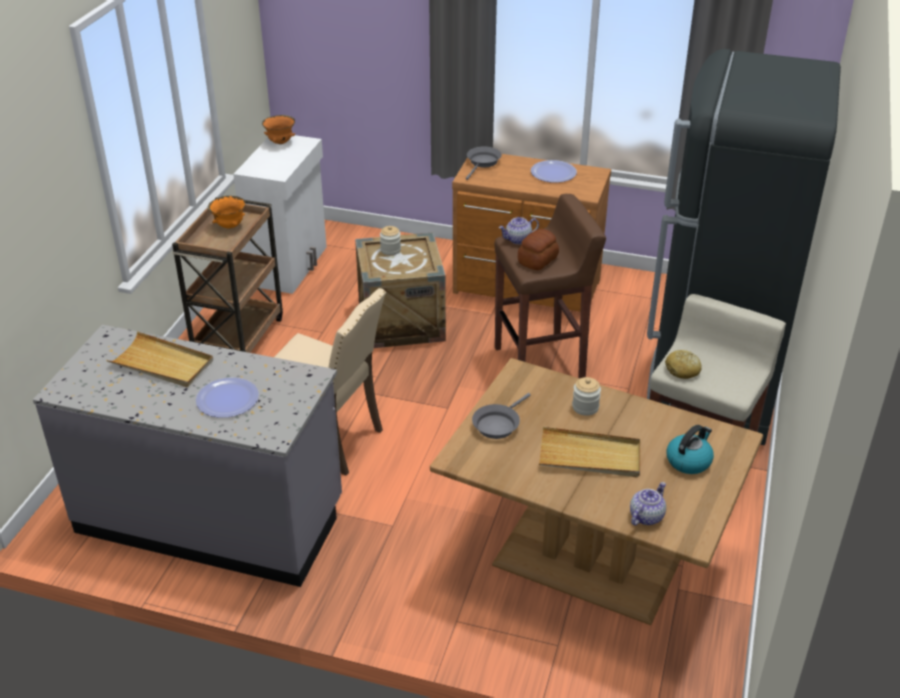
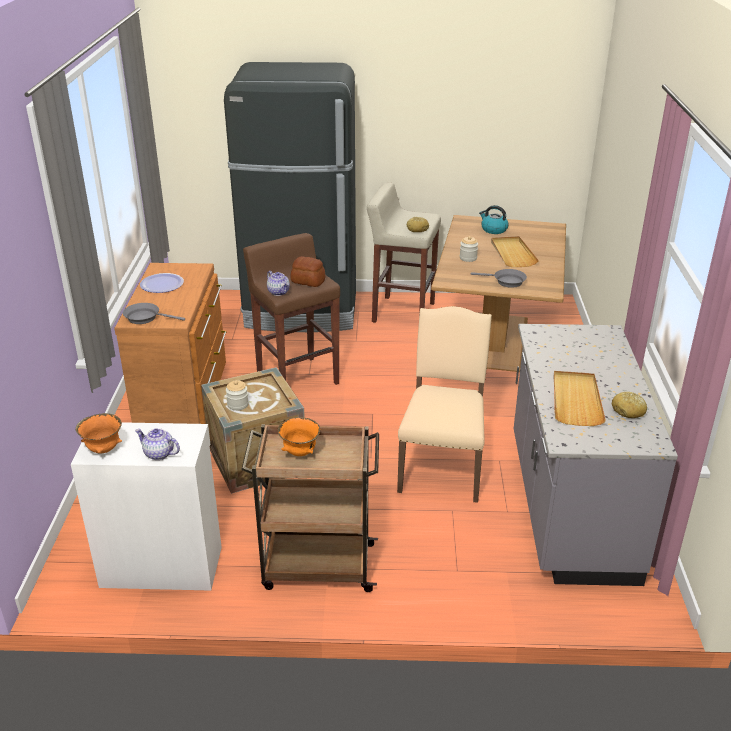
camera: 105 degrees left, 5 degrees down
(119, 392) = (628, 411): none -> bread
(227, 399) = (590, 359): plate -> none
(646, 516) = (547, 237): teapot -> teapot (158, 454)

